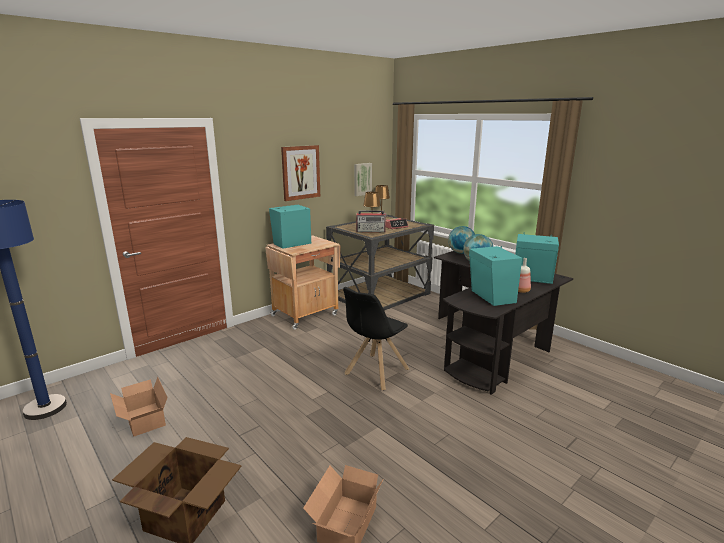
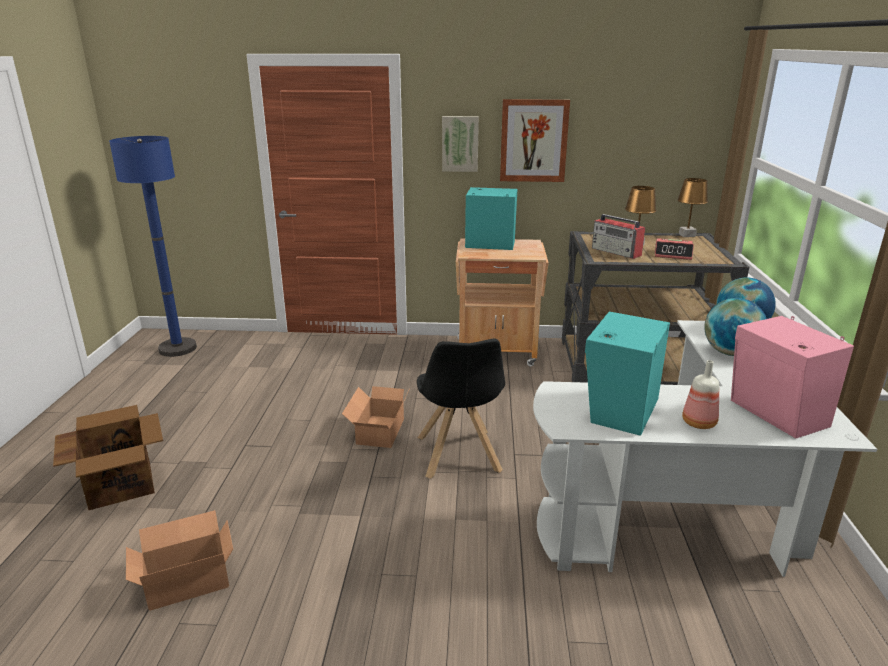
camera: 45 degrees right, 5 degrees up
(143, 420) = (210, 391): cardboard box -> cardboard box (377, 432)
(362, 179) = (659, 163): picture -> picture (460, 143)
(375, 373) = (459, 456): black chair -> black chair turned 90 degrees counterclockwise
(491, 345) = (688, 509): black desk -> white desk
(533, 278) = (777, 415): turquoise speaker -> pink speaker

